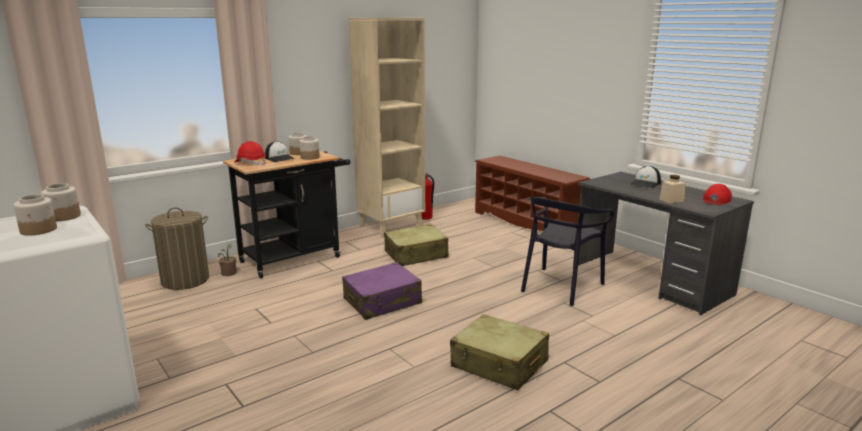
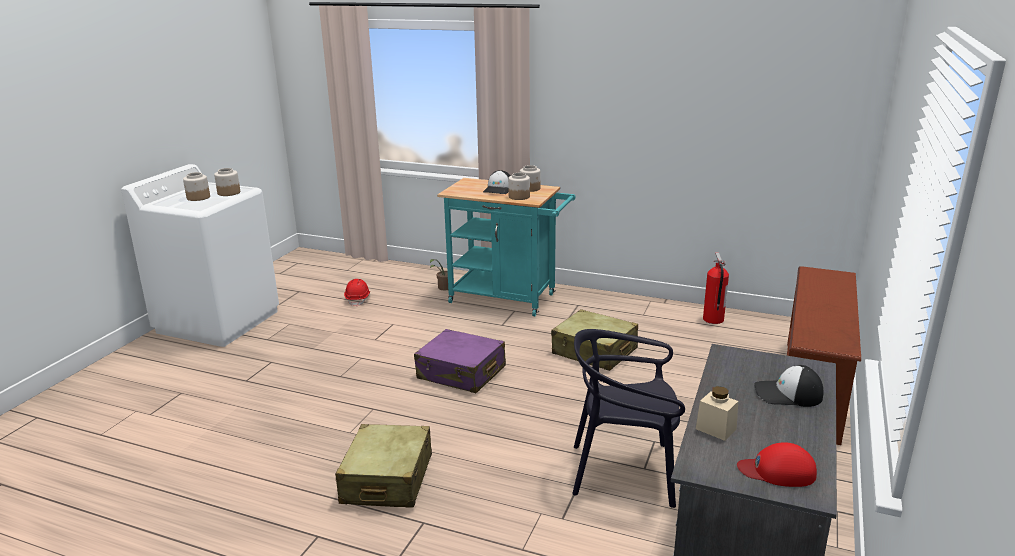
camera: 60 degrees right, 5 degrees up
(185, 280) = (414, 279): laundry basket -> none
(250, 163) = (466, 187): red hard hat -> red hard hat (358, 299)
(296, 258) = (508, 299): black cart -> turquoise cart
(391, 226) = (654, 311): beige bookcase -> none

